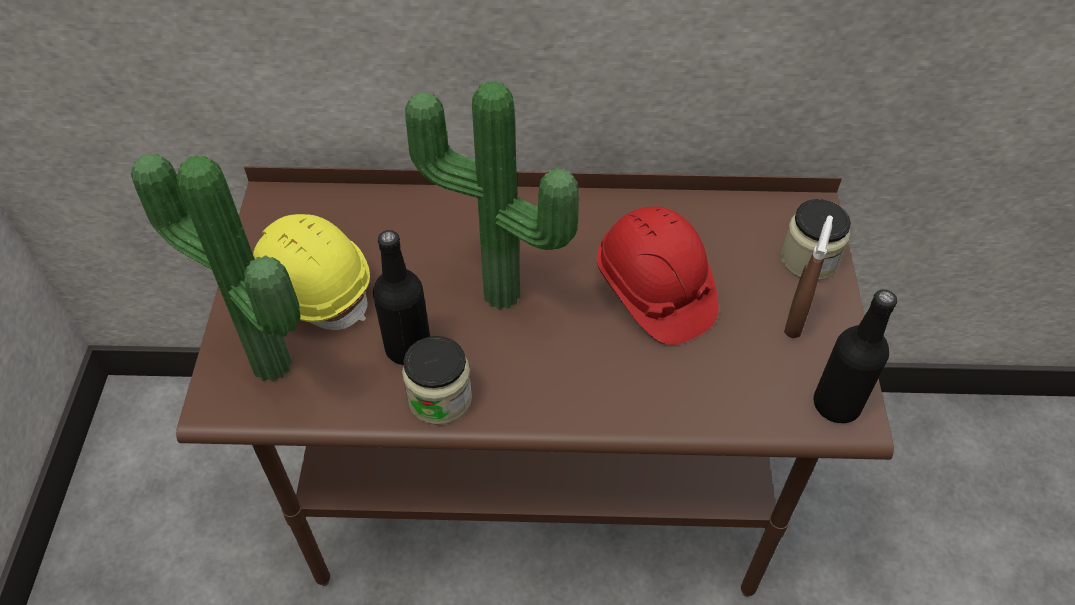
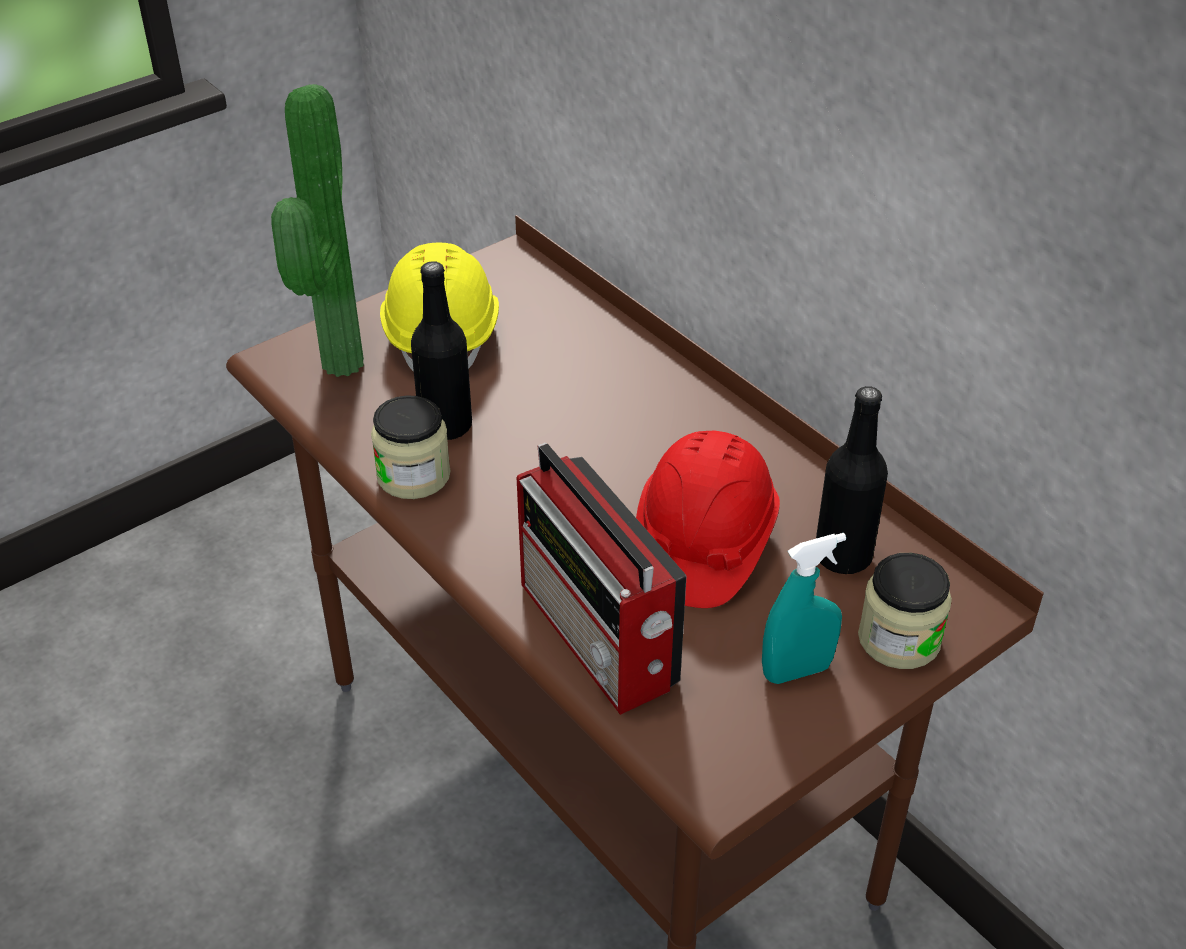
camera: 50 degrees right, 10 degrees down
(498, 300) = (563, 448): potted plant -> none
(688, 396) = (599, 638): none -> radio
(795, 320) = (796, 671): brown spray bottle -> turquoise spray bottle
(836, 404) = (719, 762): black bottle -> black bottle (843, 556)

